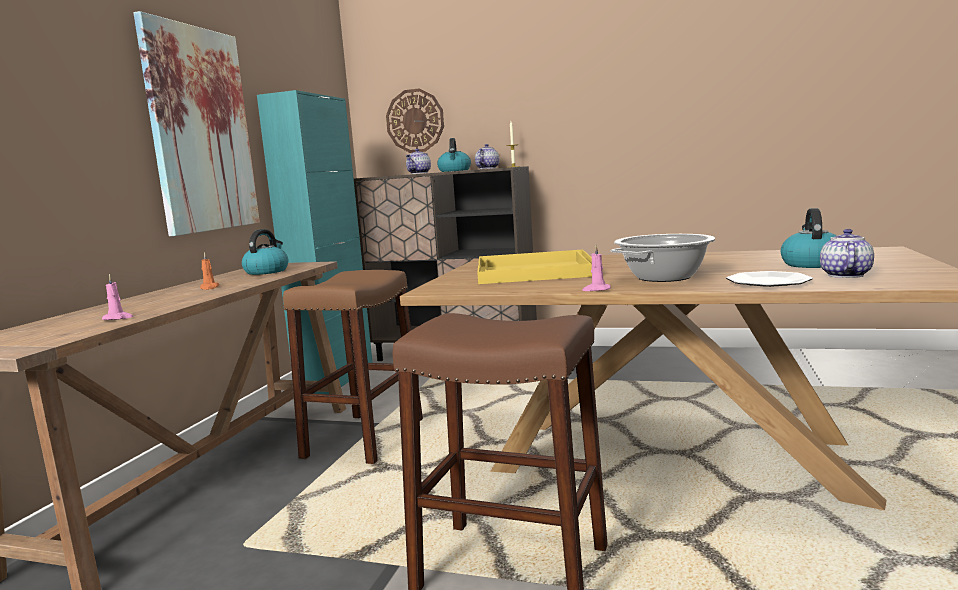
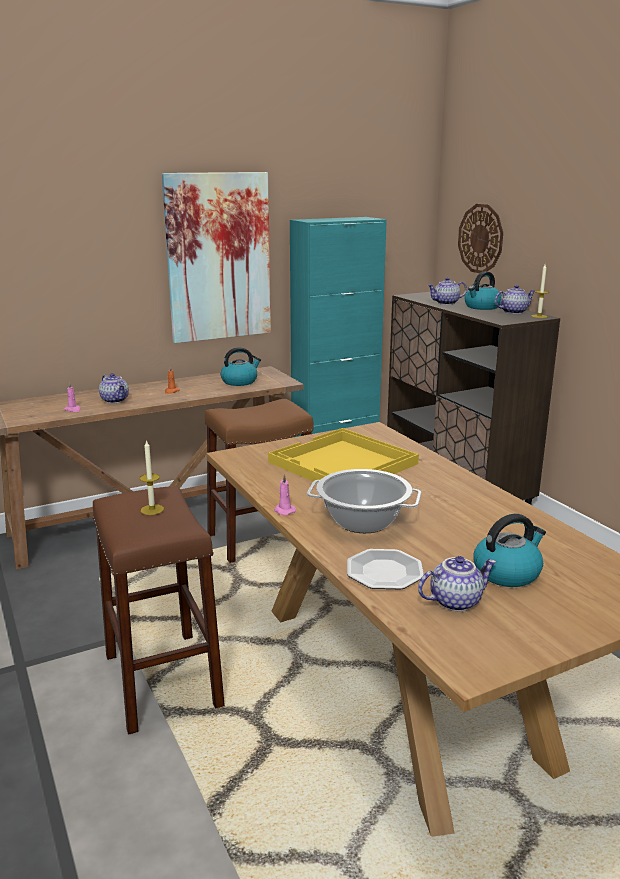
camera: 45 degrees right, 10 degrees up
(156, 303) = (115, 400): none -> teapot
(485, 324) = (152, 510): none -> candle

